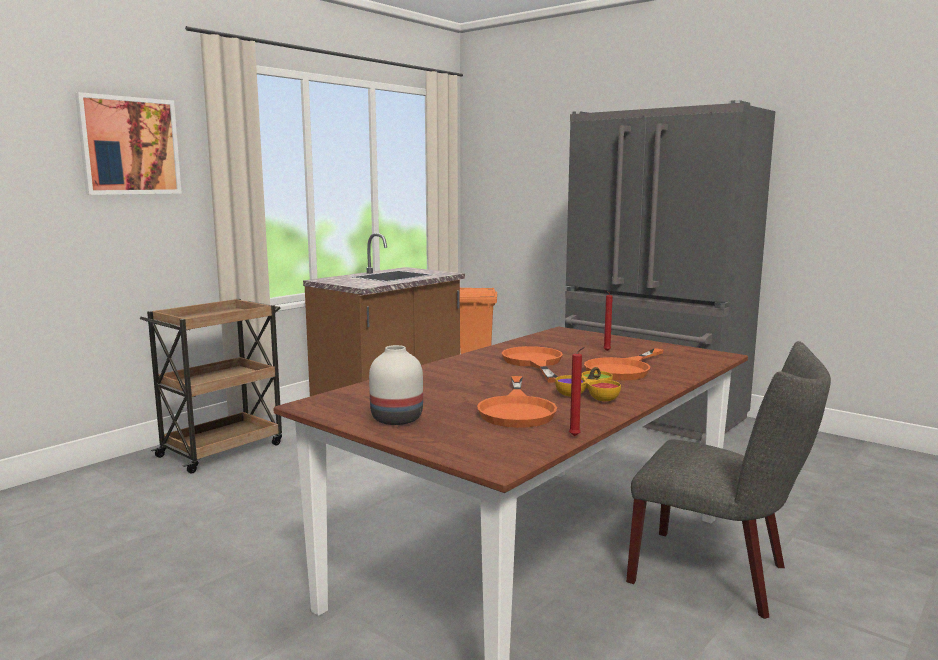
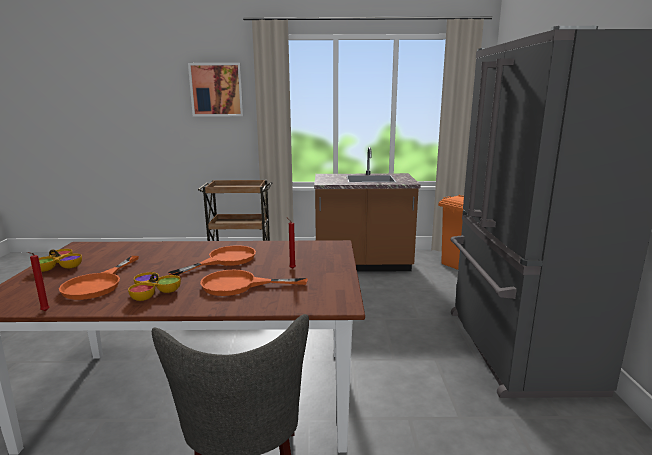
camera: 50 degrees right, 5 degrees up
(397, 419) = (60, 266): white vase -> bowl
(517, 410) = (98, 284): orange frying pan -> orange frying pan turned 45 degrees counterclockwise

